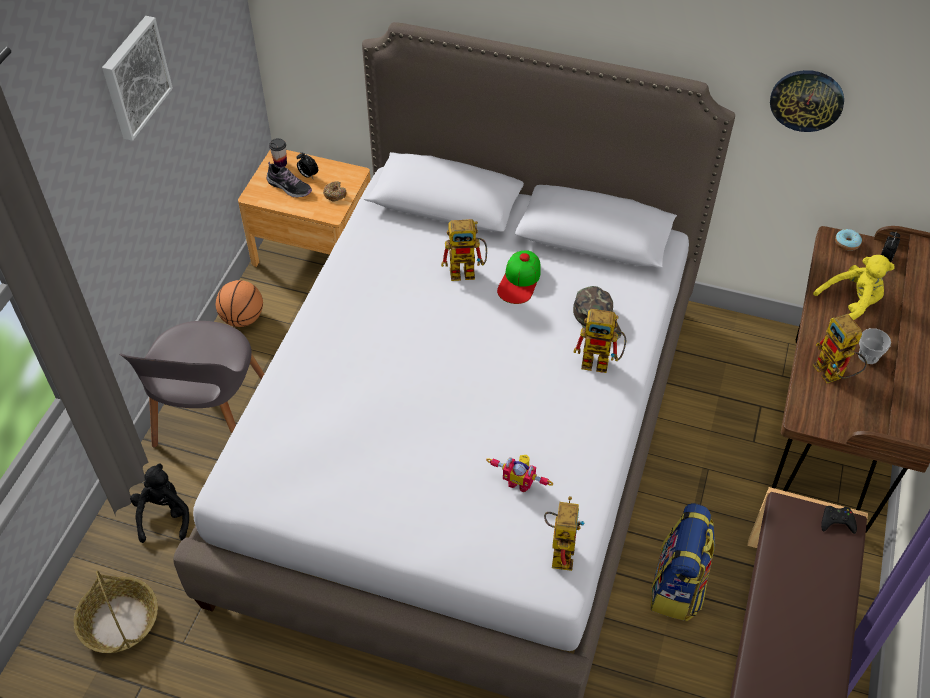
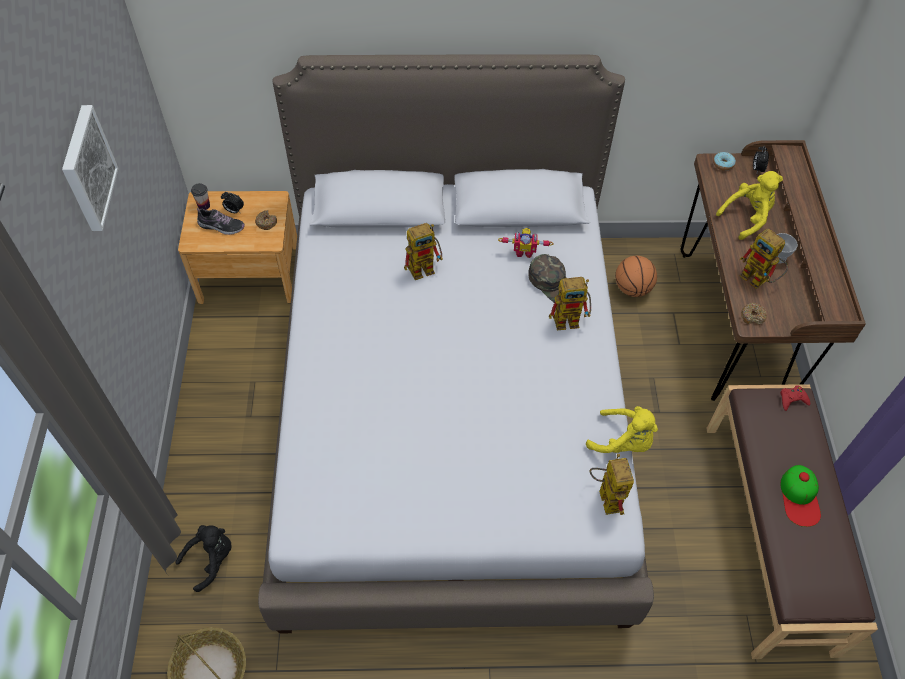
camera: 20 degrees left, 5 degrees up
(164, 515) = (211, 559): black plush toy -> black plush toy turned 75 degrees clockwise
(209, 418) = (217, 456): grey chair -> none
(243, 318) = (210, 355): basketball -> basketball (632, 288)
(520, 281) = (473, 264): cap -> cap (800, 497)
(520, 482) = (548, 446): toy robot -> toy robot (524, 251)
(604, 501) = (623, 442): none -> yellow plush toy
(678, 587) = (668, 485): backpack -> none
(807, 100) = (681, 52): wall clock -> none
(809, 411) = (752, 316): none -> donut
(837, 521) = (792, 399): black game controller -> red game controller

